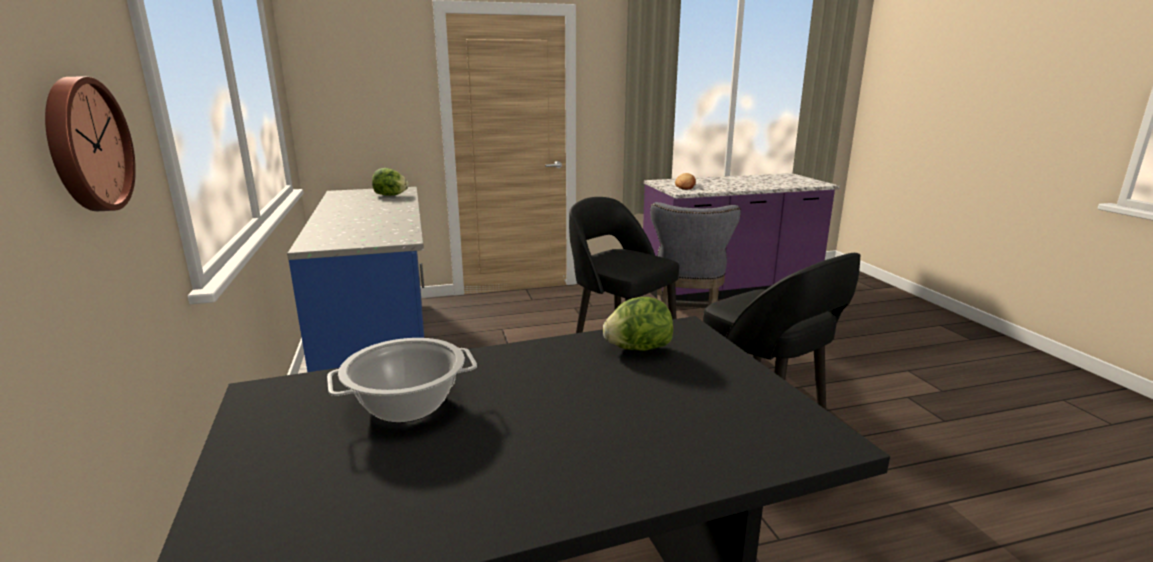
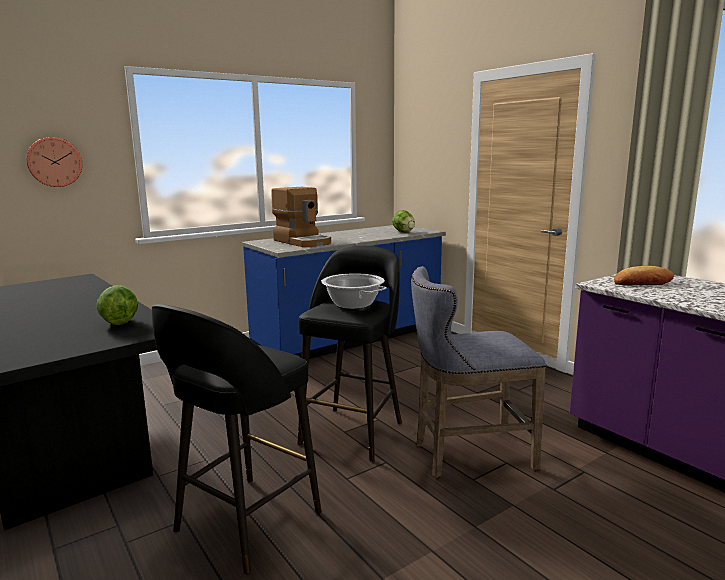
camera: 70 degrees right, 5 degrees down
(366, 229) = (303, 242): none -> coffee machine
(407, 405) = (57, 295): cooking pot -> cooking pot (353, 304)

